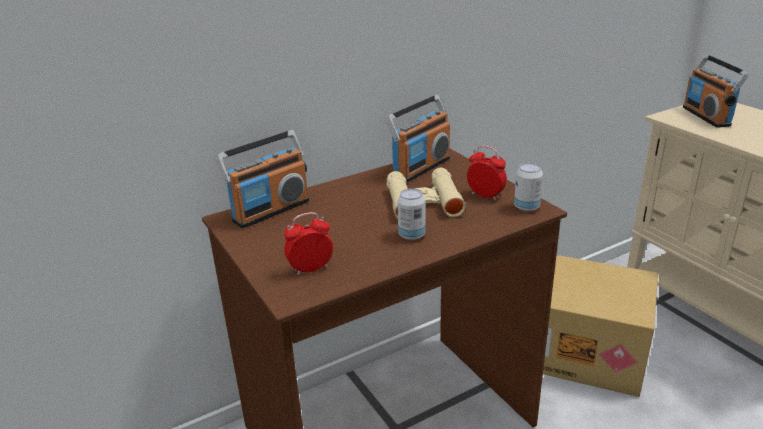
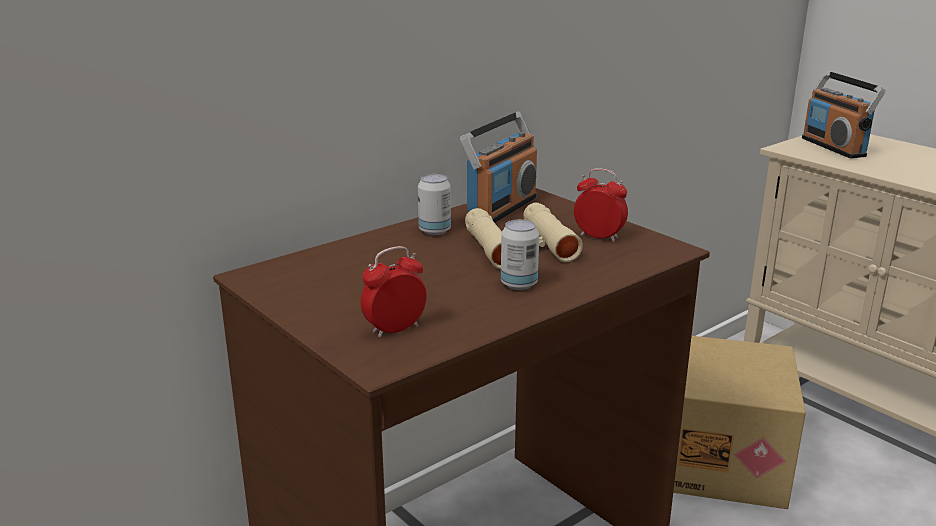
camera: 10 degrees left, 5 degrees down
(270, 210) = (312, 264): radio -> none
(526, 207) = (656, 247): can -> can (434, 231)

